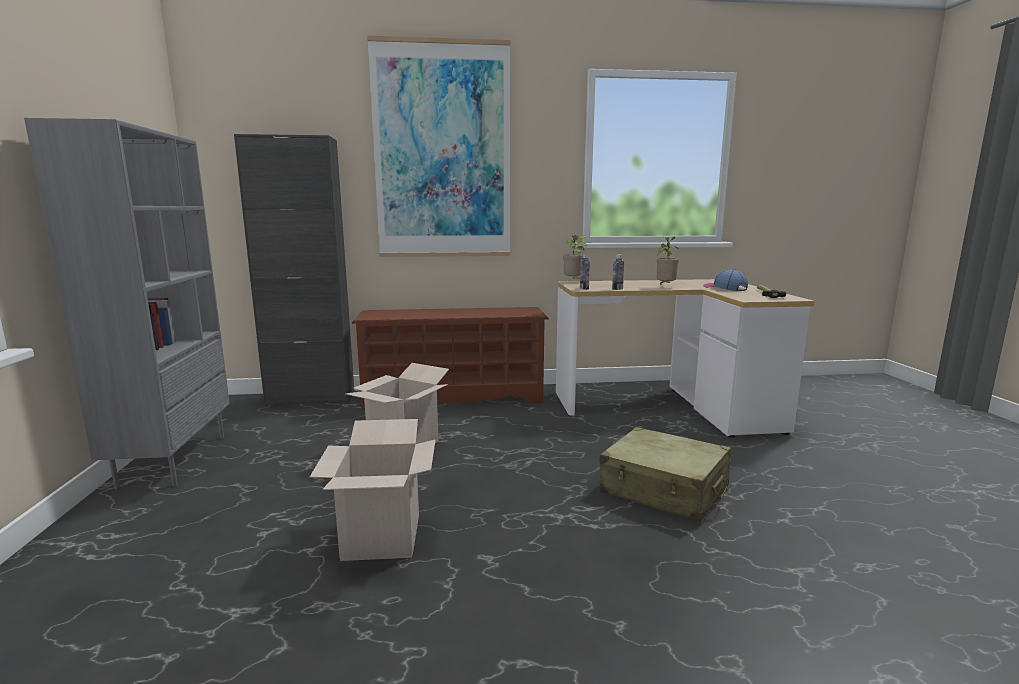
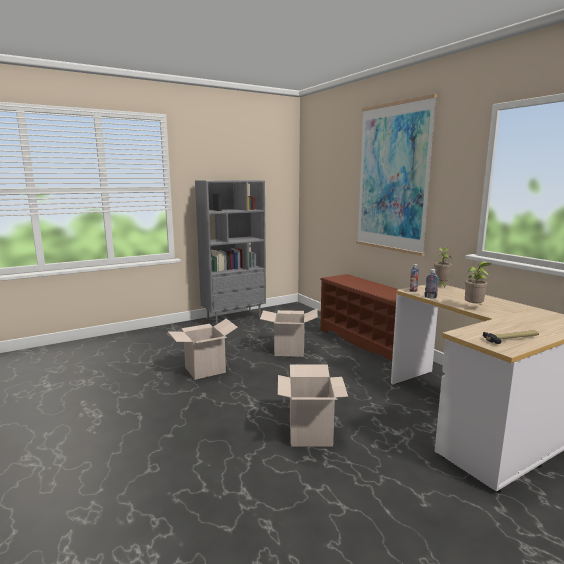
camera: 65 degrees right, 0 degrees up
(311, 398) = (318, 317): black cabinet -> none
(664, 490) = (310, 433): beige suitcase -> cardboard box
(724, 288) = (518, 324): cap -> none

